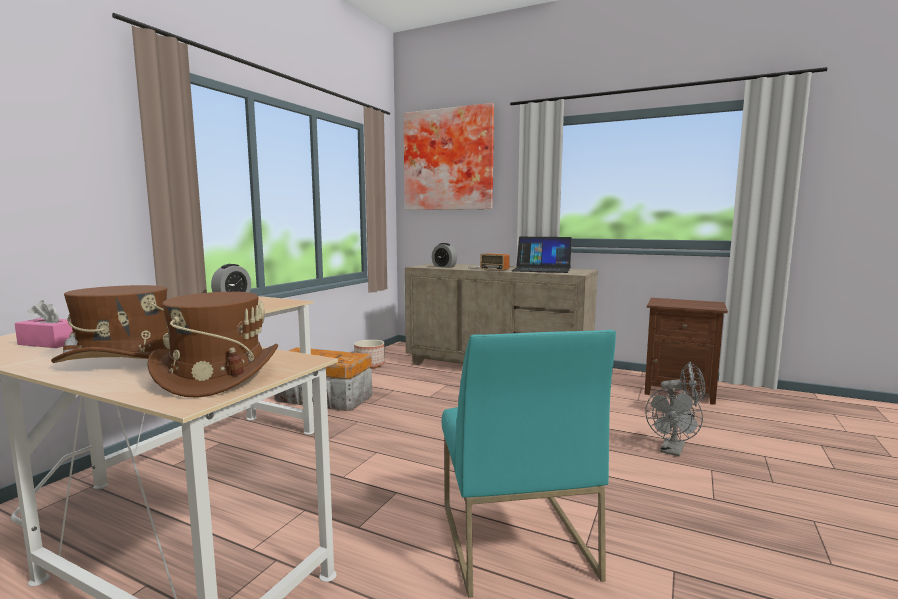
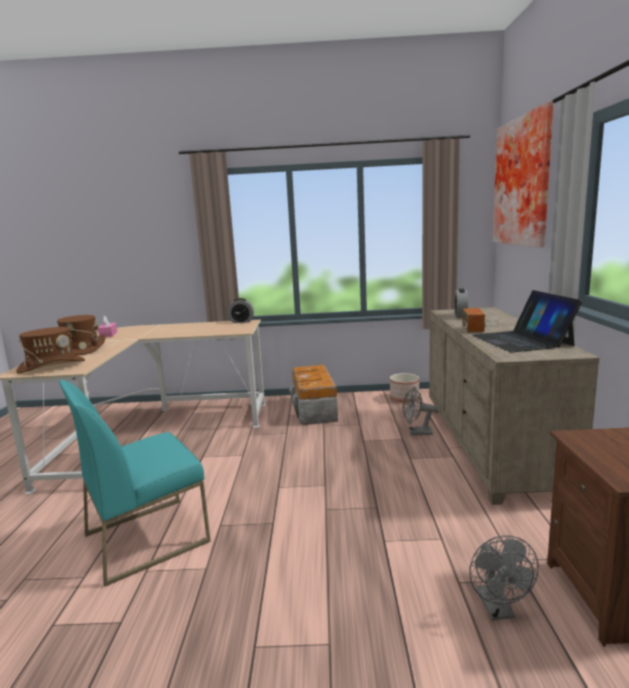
camera: 65 degrees right, 5 degrees up
(672, 451) = (359, 606): grey fan -> grey fan (416, 432)

